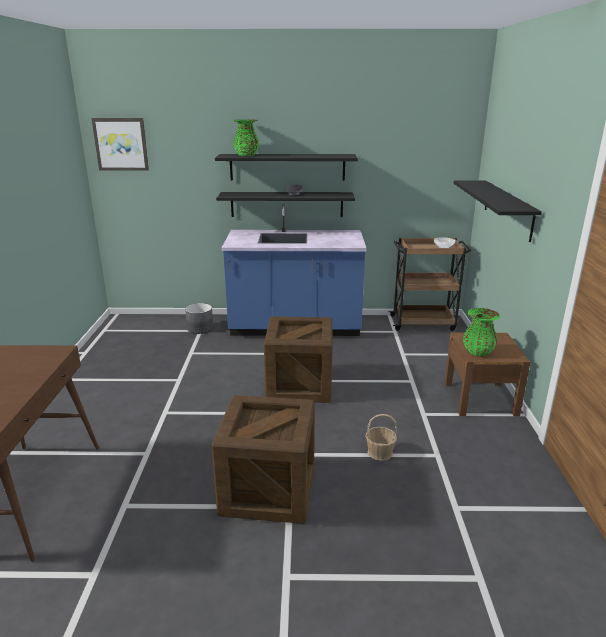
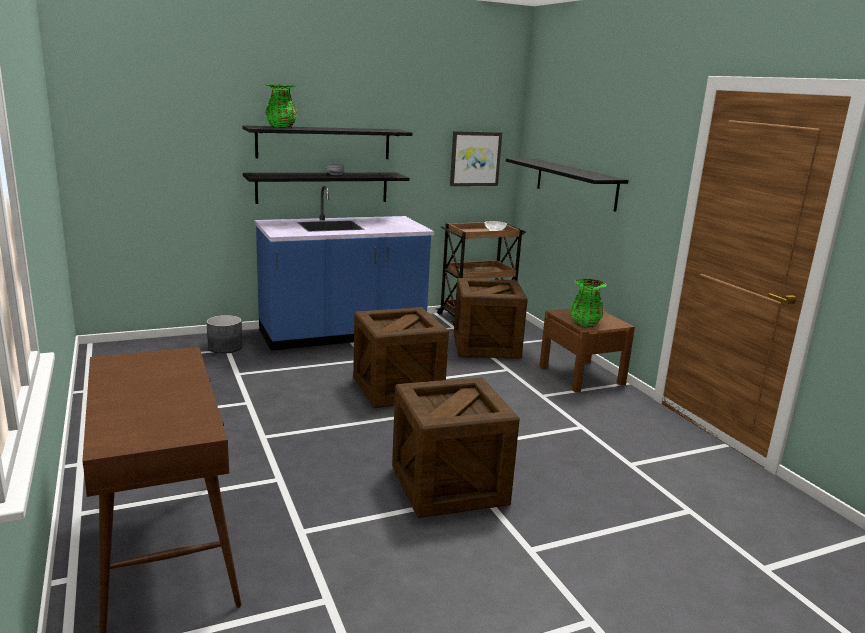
camera: 25 degrees left, 5 degrees down
(121, 144) = (108, 109): picture -> picture (475, 158)
(379, 452) = (528, 433): basket -> none
(409, 354) = (486, 346): none -> crate

